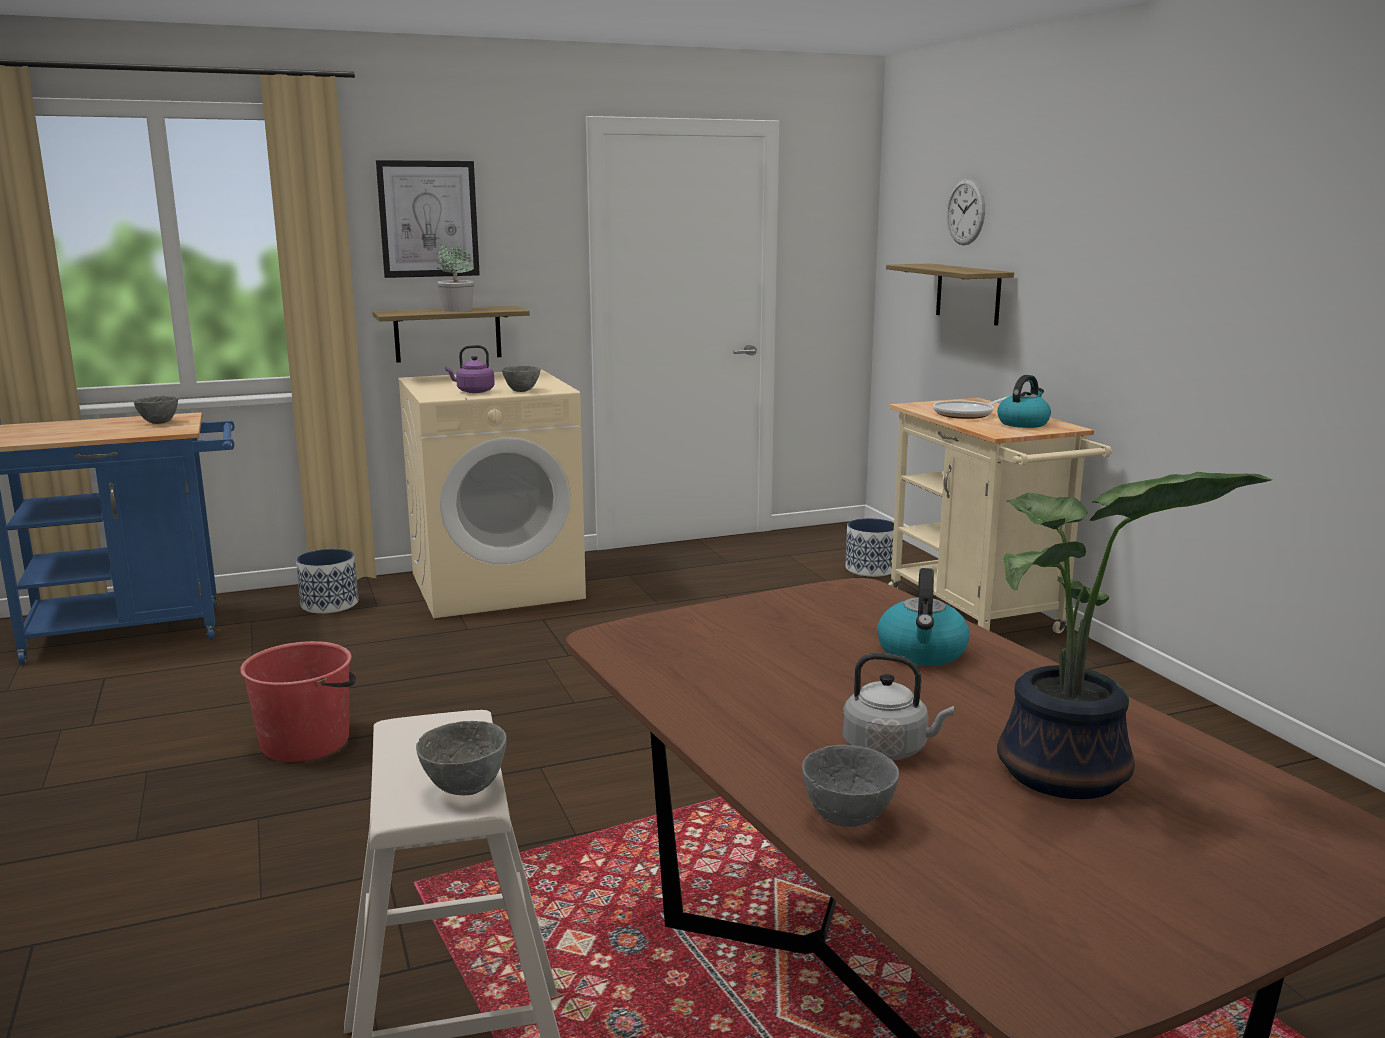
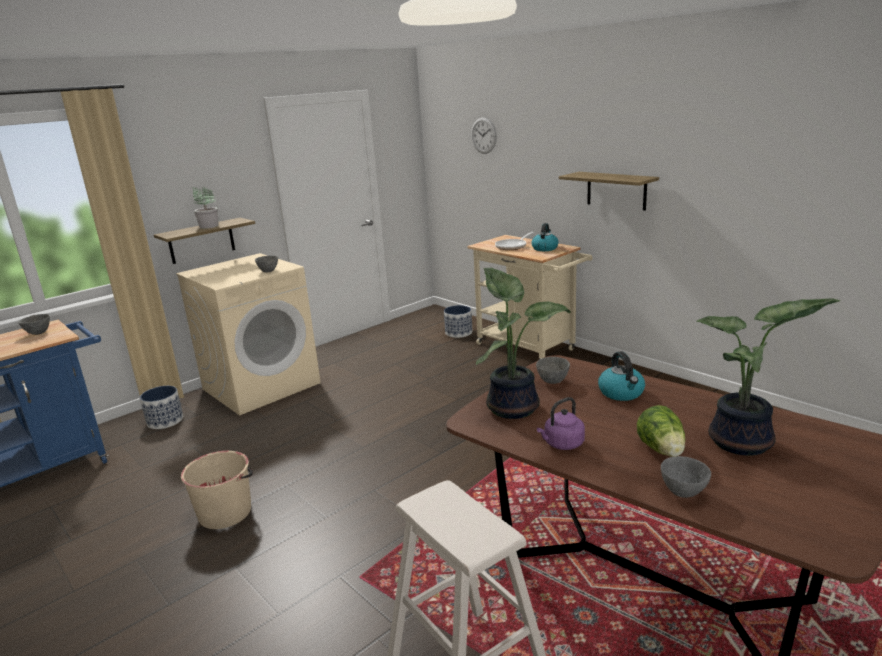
camera: 20 degrees left, 5 degrees up
(306, 742) = (225, 512): red bucket -> beige bucket
(428, 219) = (179, 172): picture -> none
(466, 789) = (490, 529): grey bowl -> grey bowl (553, 381)
(473, 391) = (239, 276): purple kettle -> purple kettle (562, 444)
(706, 634) = (514, 406): none -> potted plant
(889, 750) = (662, 450): grey kettle -> lettuce
(968, 293) = (490, 179): shelf -> shelf (616, 190)

